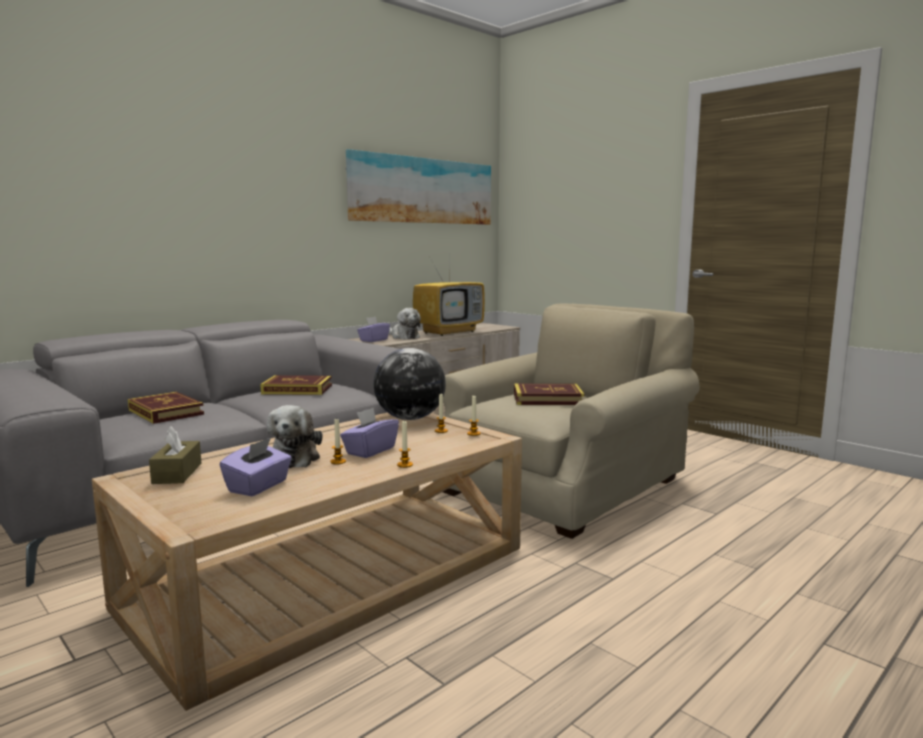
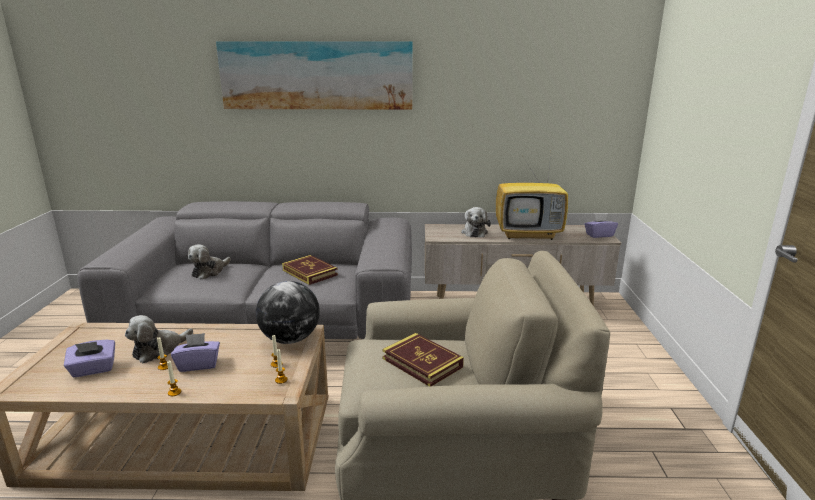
camera: 45 degrees right, 10 degrees up
(166, 412) = (209, 272): book -> plush toy
(177, 473) = (96, 337): brown tissue box -> none
(373, 340) = (441, 231): purple tissue box -> purple tissue box (599, 235)
(422, 191) = (533, 86): picture -> picture (316, 75)

